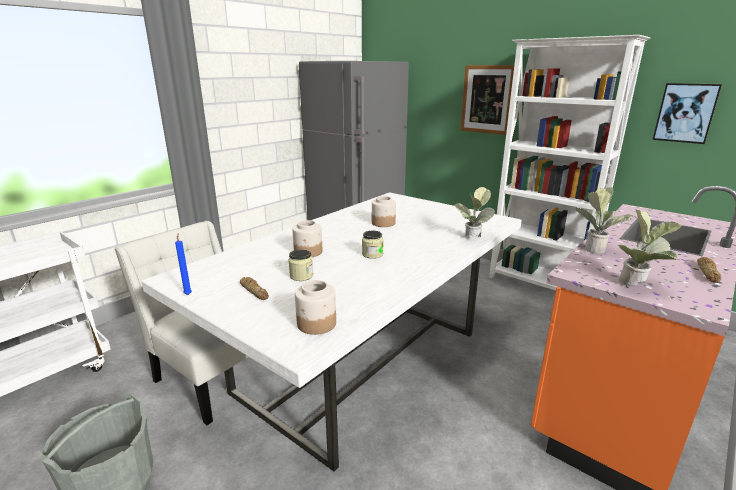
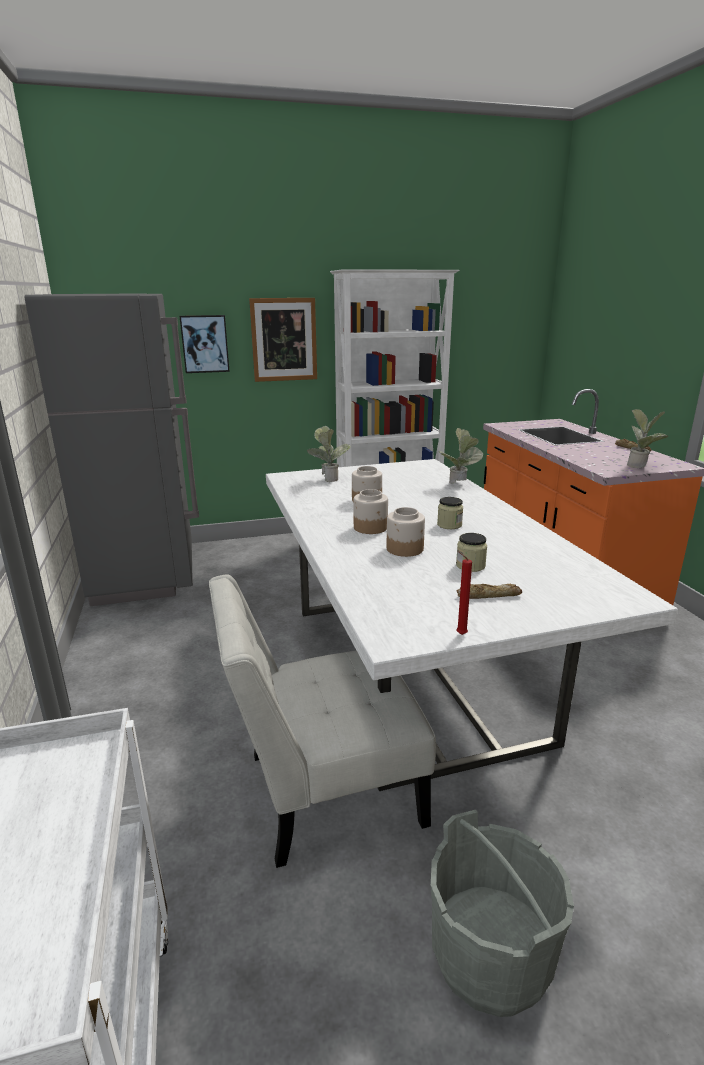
camera: 55 degrees left, 0 degrees up
(188, 294) = (459, 634): blue candle -> red candle
(316, 324) = (590, 582): jar -> jar (371, 528)
(594, 248) = (567, 455): potted plant -> potted plant (328, 478)
(685, 113) = (471, 338): picture -> picture (205, 344)

